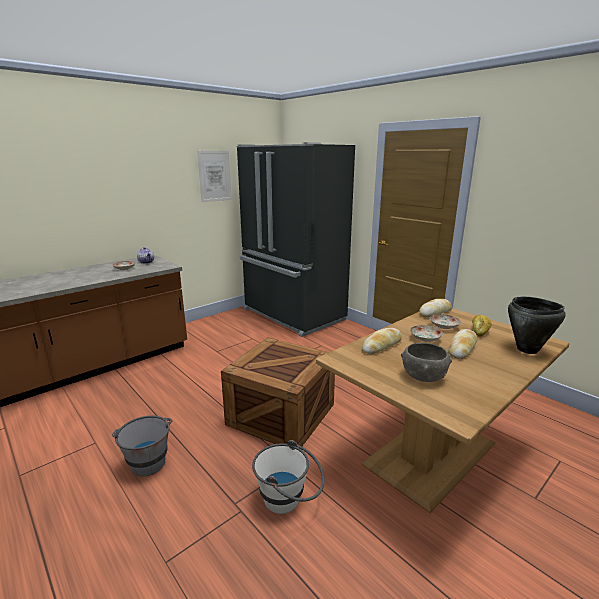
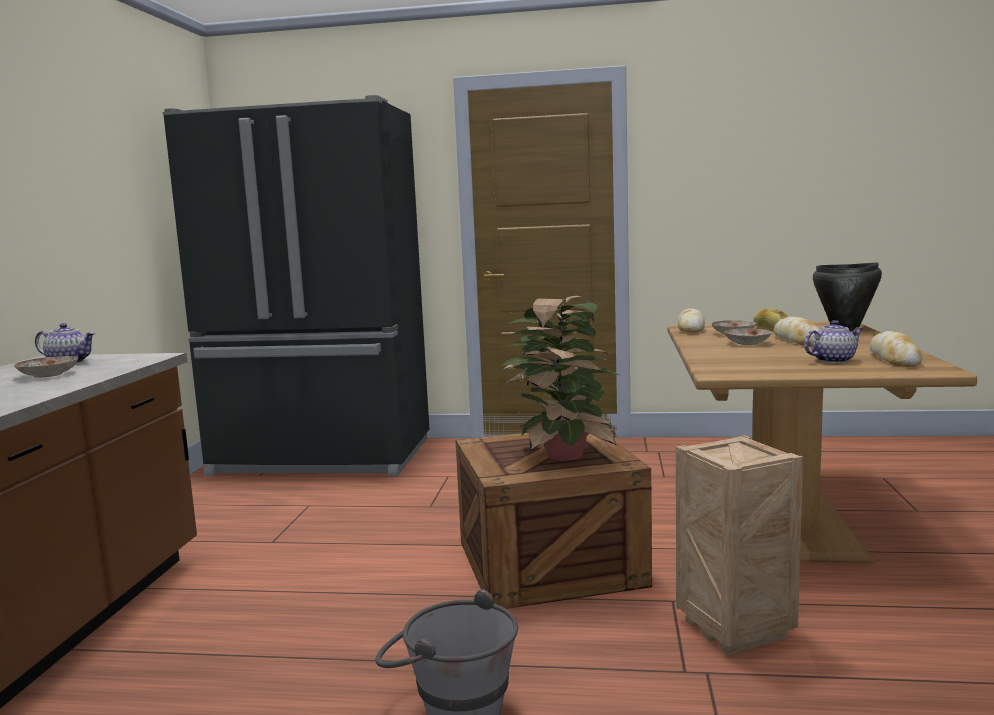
camera: 40 degrees left, 10 degrees down
(214, 176) = (125, 174): picture -> none
(281, 367) = (562, 456): none -> potted plant
(289, 500) = (737, 630): white bucket -> crate
(381, 345) = (727, 356): bread -> bread (894, 359)
(423, 376) = (833, 360): grey bowl -> teapot

